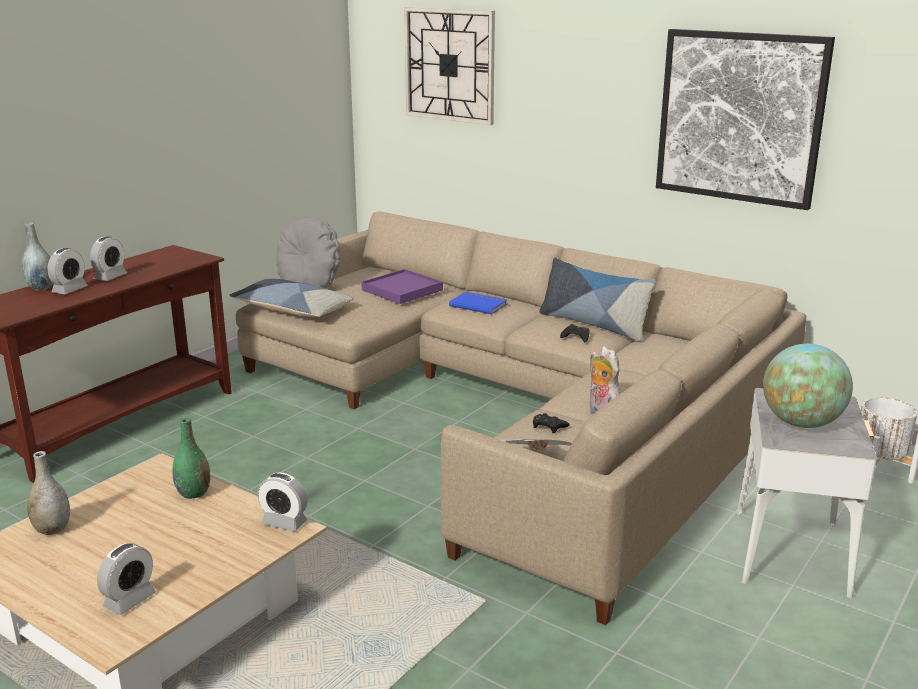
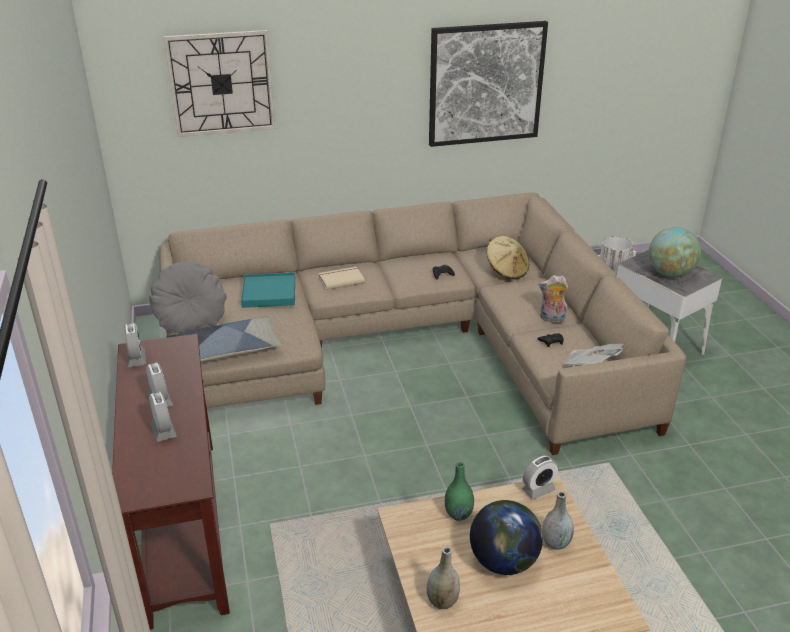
camera: 50 degrees left, 10 degrees up
(41, 288) = (132, 444): grey vase -> grey vase (555, 543)
(130, 600) = (576, 591): alarm clock -> alarm clock (136, 359)
(142, 541) = (504, 561): none -> globe
(402, 290) = (269, 293): purple tray -> turquoise tray
(478, 304) = (341, 279): blue book -> beige book
(593, 324) = (429, 260): pillow -> none
(653, 362) = (506, 270): none -> beige hat

